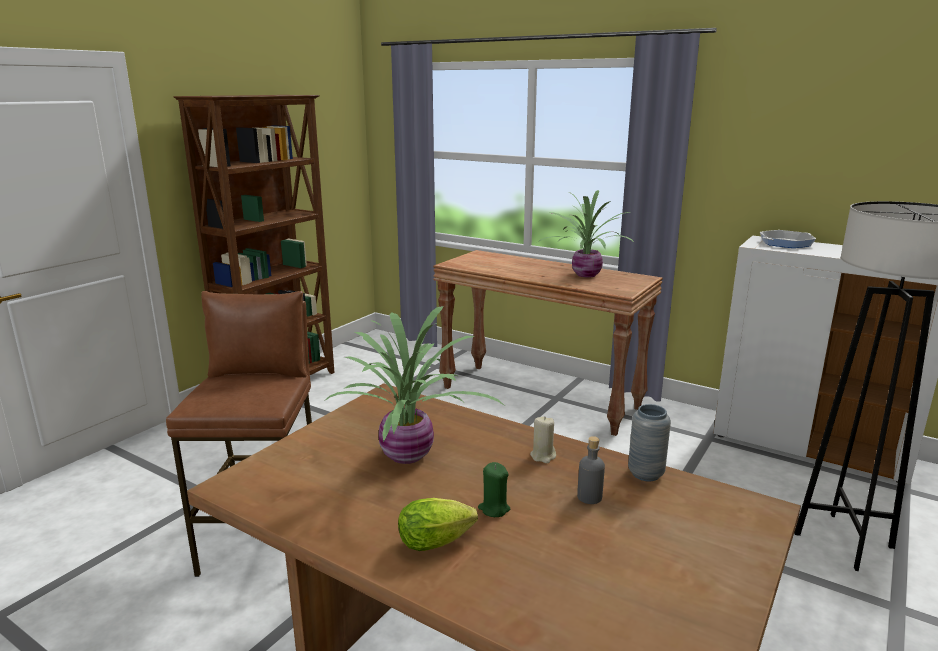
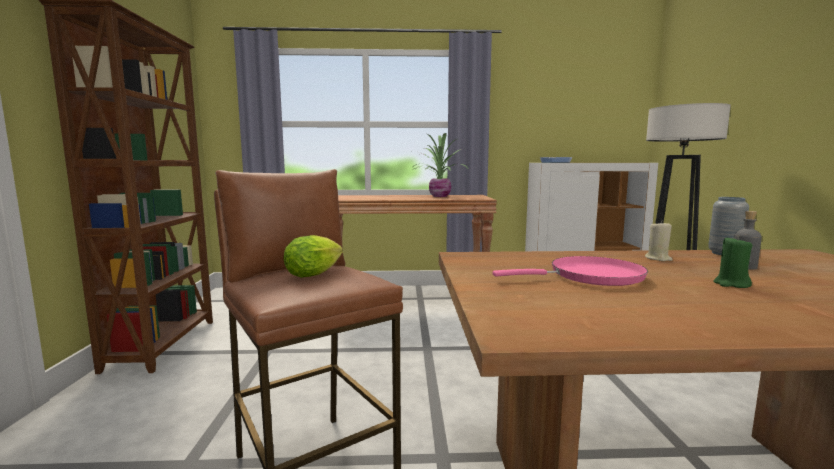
camera: 35 degrees left, 10 degrees down
(409, 456) = (589, 276): potted plant -> pink frying pan
(439, 541) = (777, 308): lettuce -> lettuce (316, 274)

